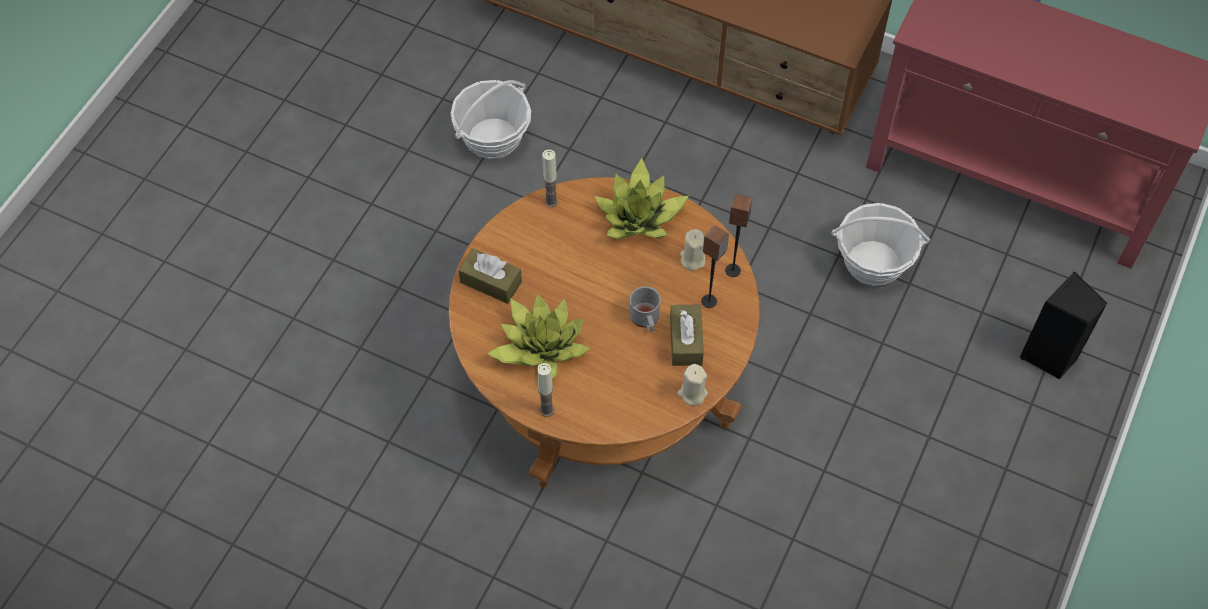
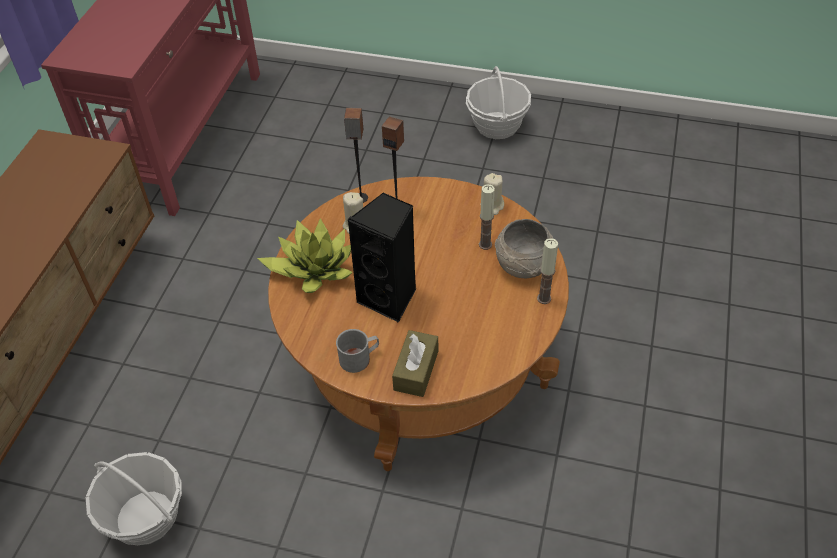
camera: 100 degrees left, 10 degrees down
(540, 347) = (479, 316): potted plant -> none
(551, 201) = (306, 340): candle -> candle (485, 244)
(597, 403) = (524, 264): none -> grey bowl
(645, 319) = (427, 246): grey mug -> grey mug (359, 358)
(686, 341) = (442, 217): brown tissue box -> none
(873, 263) = (273, 202): basket -> basket (497, 125)
(1049, 356) = (341, 107): black speaker -> black speaker (390, 298)

